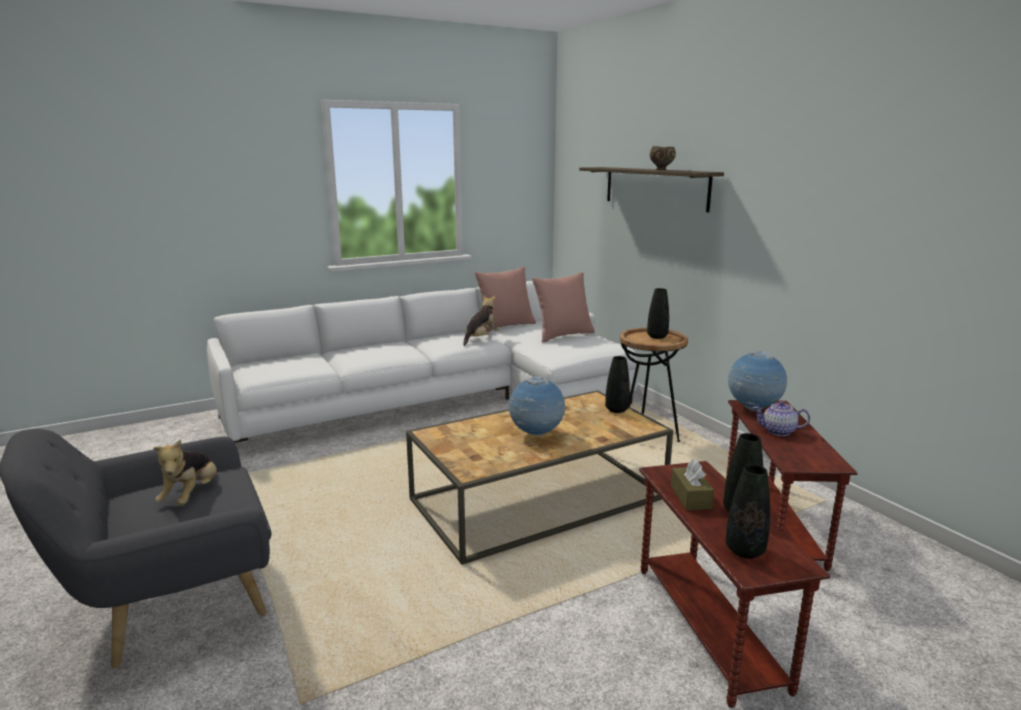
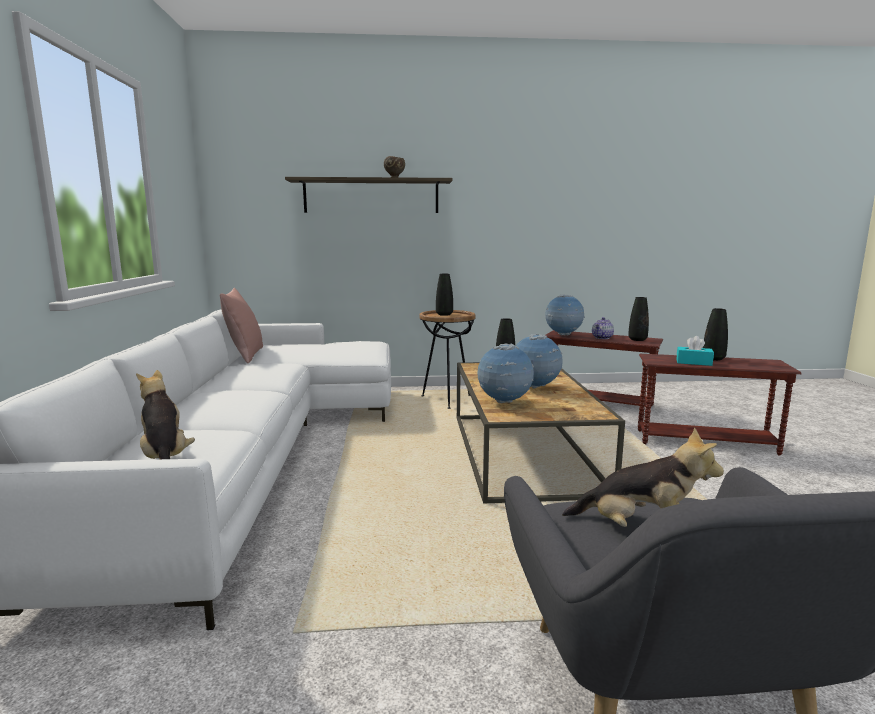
camera: 65 degrees left, 5 degrees down
(470, 429) = (504, 403): none -> globe
(480, 338) = (273, 365): plush toy -> plush toy (166, 458)
(563, 335) = (321, 346): pink pillow -> none
(690, 497) = (694, 362): brown tissue box -> turquoise tissue box
(745, 550) = (760, 365): black vase -> black vase (637, 339)

